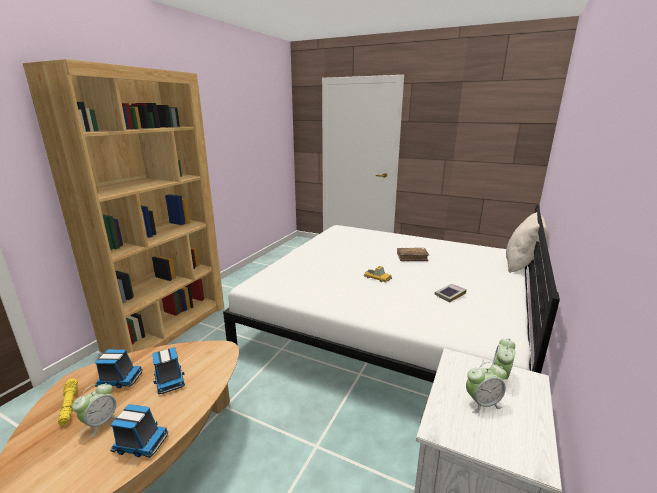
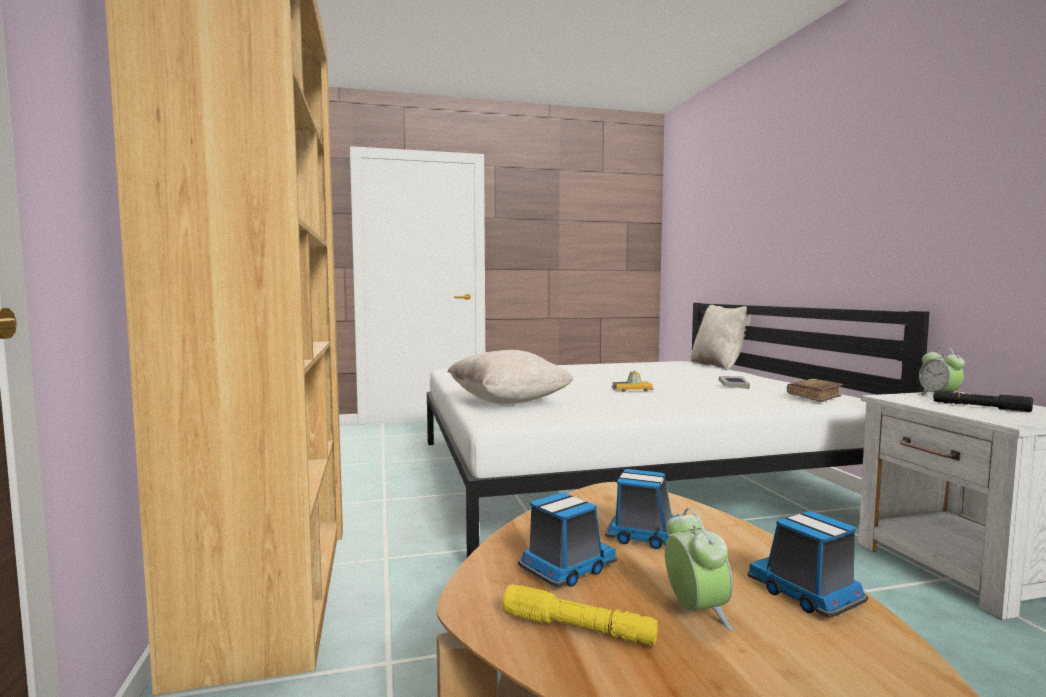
camera: 40 degrees left, 15 degrees down
(140, 443) = (806, 594): toy truck -> toy truck turned 90 degrees counterclockwise
(294, 268) = (508, 401): none -> beige pillow
(412, 257) = (617, 374): brown book -> brown book (814, 397)
(482, 403) = (980, 407): alarm clock -> black flashlight

